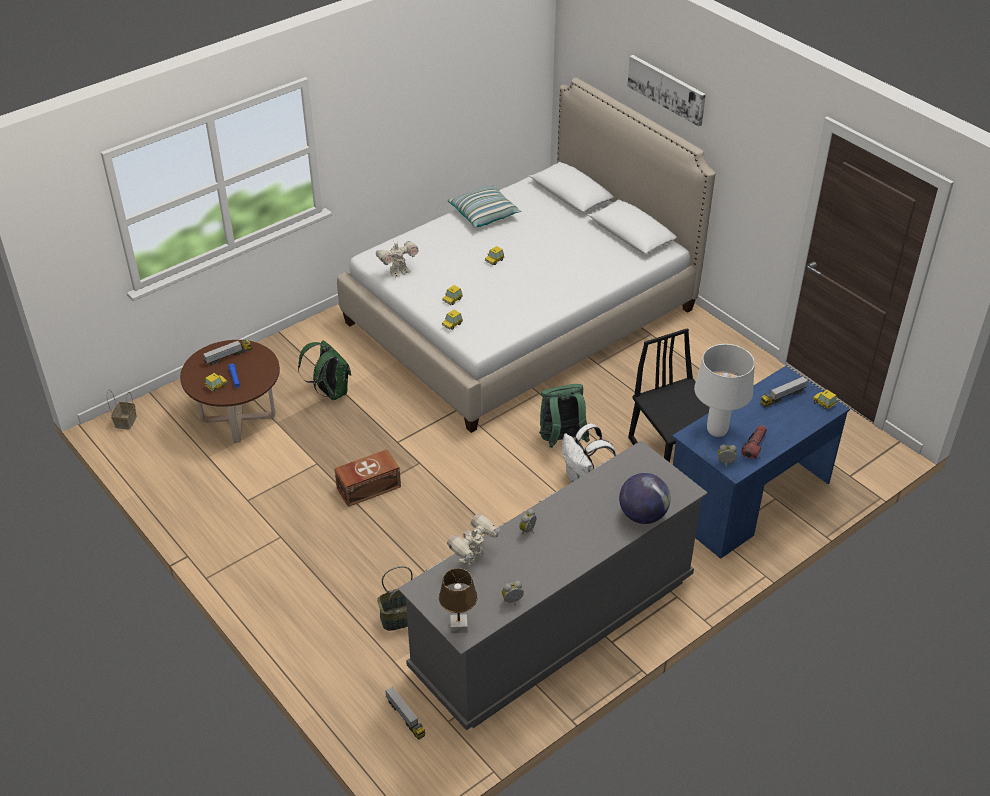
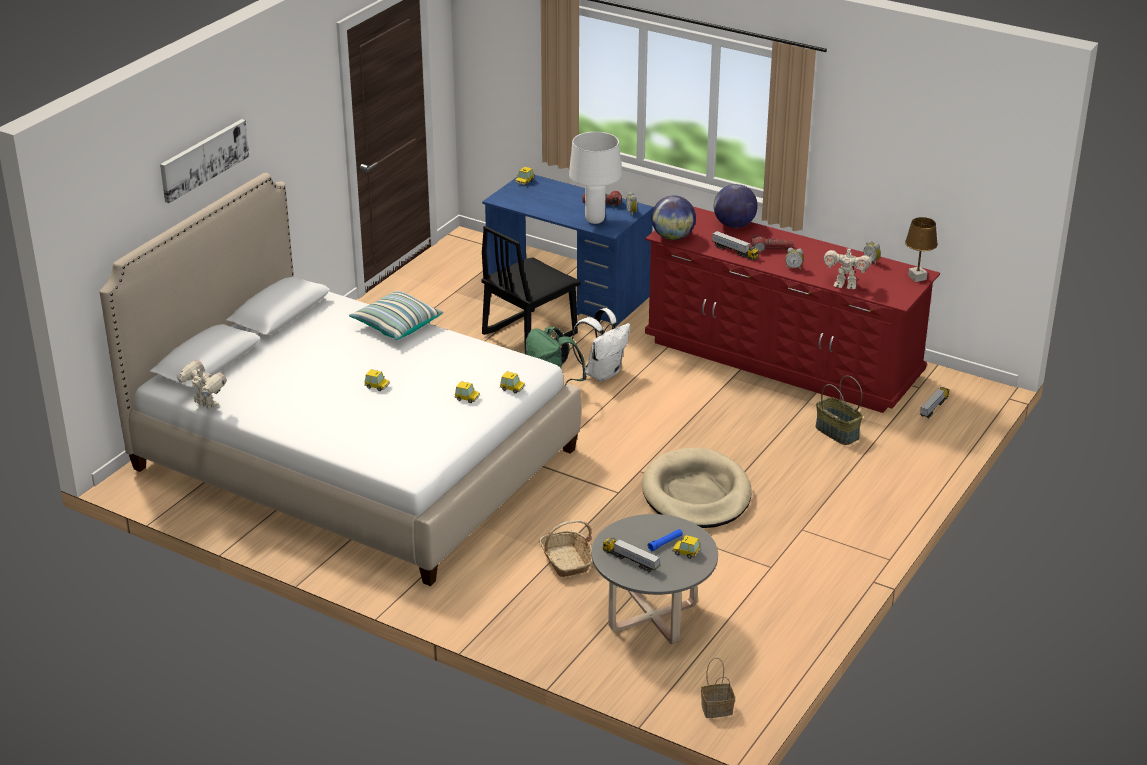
camera: 110 degrees left, 10 degrees down
(238, 418) = (652, 617): brown coffee table -> grey coffee table
(330, 392) = (566, 561): green backpack -> basket
(367, 487) = (696, 494): brown storage box -> beige dog bed
(398, 272) = (433, 444): toy robot -> toy robot (205, 404)
(484, 214) = (279, 413): pillow -> pillow (396, 326)
(553, 624) = (782, 359): grey dresser -> red dresser
(576, 527) = (772, 249): none -> flashlight
(633, 460) = (673, 237): none -> globe
(782, 397) = (528, 198): toy truck -> toy truck (735, 252)

